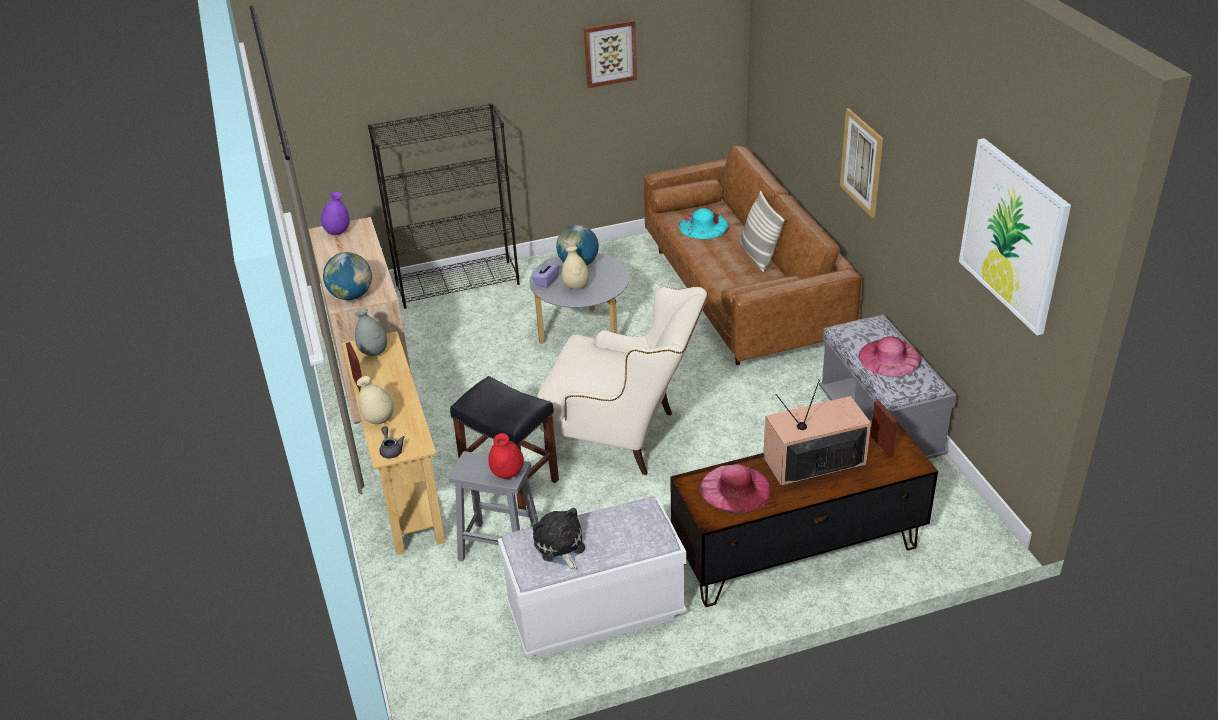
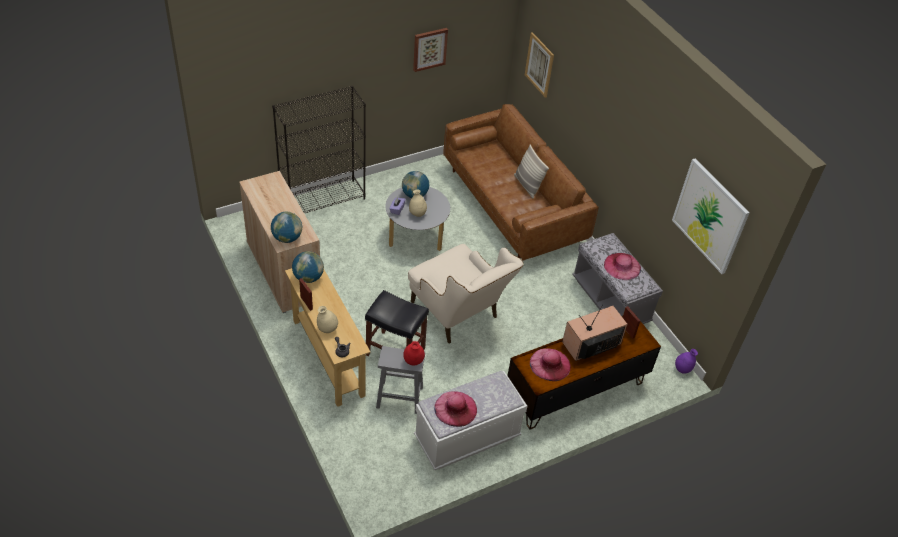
camera: 15 degrees left, 10 degrees up
(337, 232) = (261, 184): purple vase -> purple vase (682, 369)
(373, 352) = (308, 277): grey vase -> globe
(560, 547) = (455, 408): plush toy -> pink hat
(624, 437) = (459, 315): beige armchair -> beige armchair turned 45 degrees clockwise
(704, 226) = (488, 161): turquoise hat -> none
(861, 162) = (603, 140): picture -> picture (539, 65)

